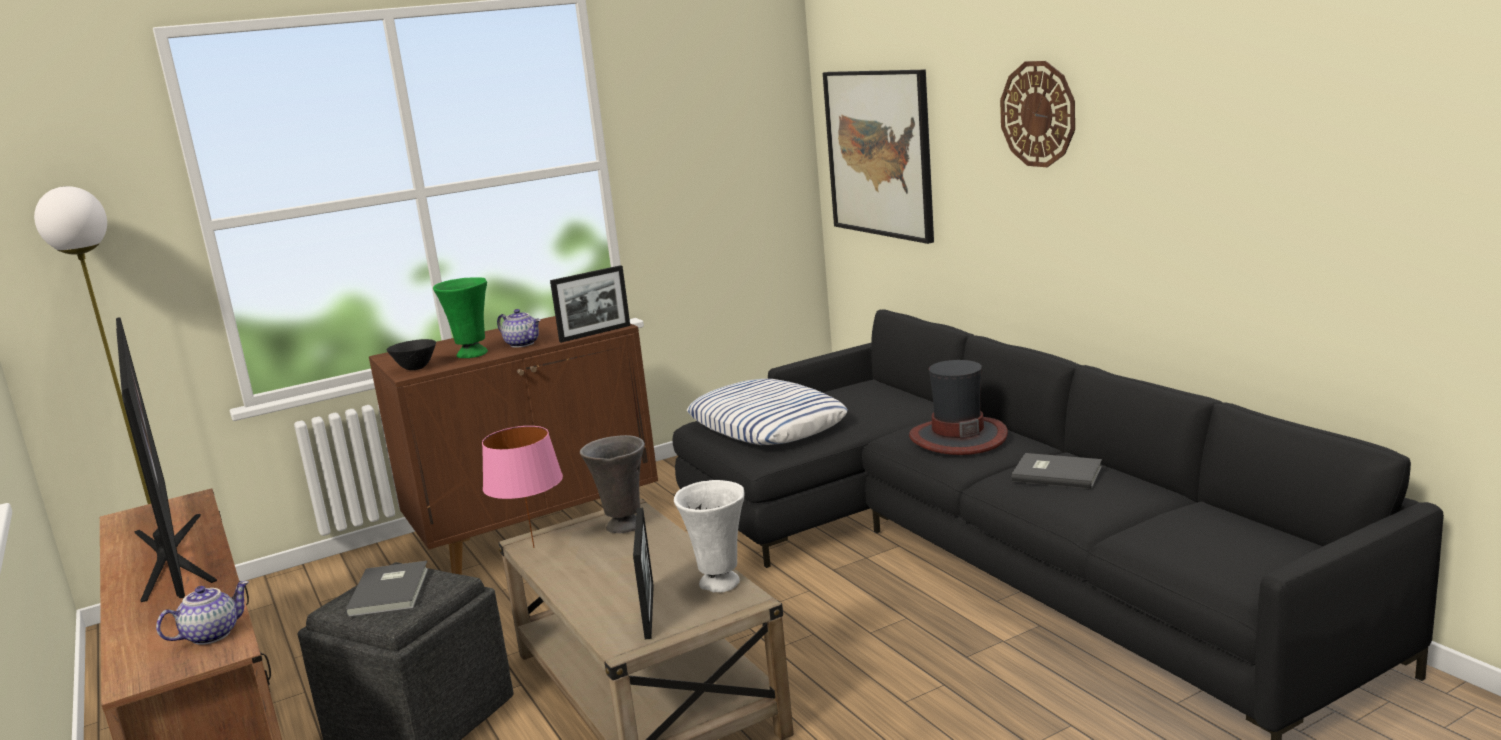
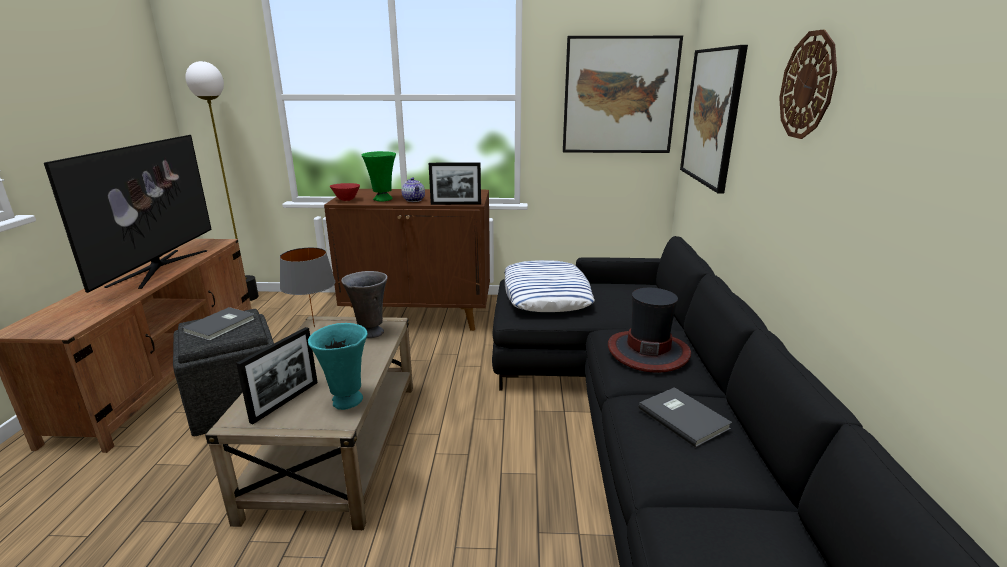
camera: 30 degrees right, 5 degrees up
(211, 634) = (80, 318): teapot -> none
(415, 368) = (346, 200): black bowl -> red bowl
(534, 547) = (314, 327): pink table lamp -> grey table lamp
(720, 584) = (346, 401): white vase -> turquoise vase
(734, 142) = (619, 96): none -> picture

